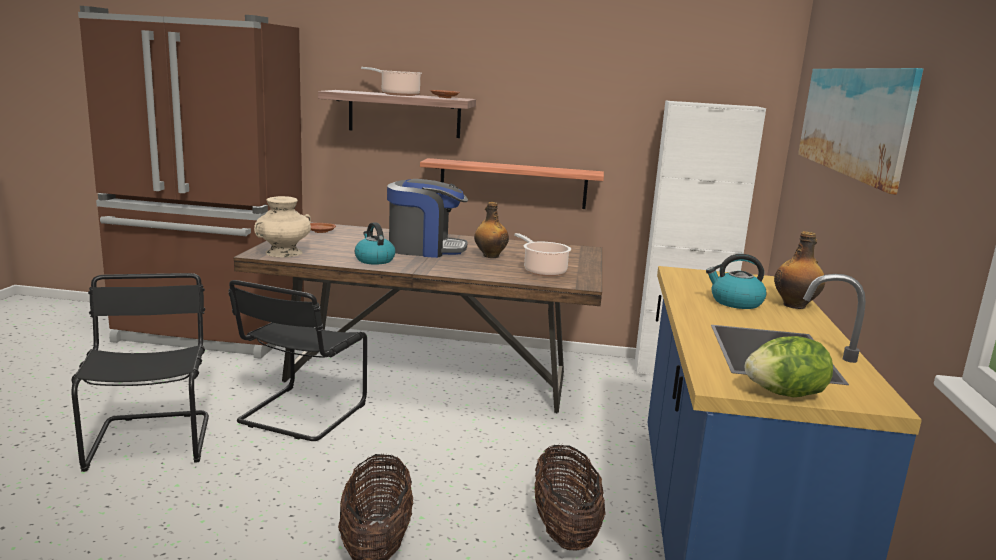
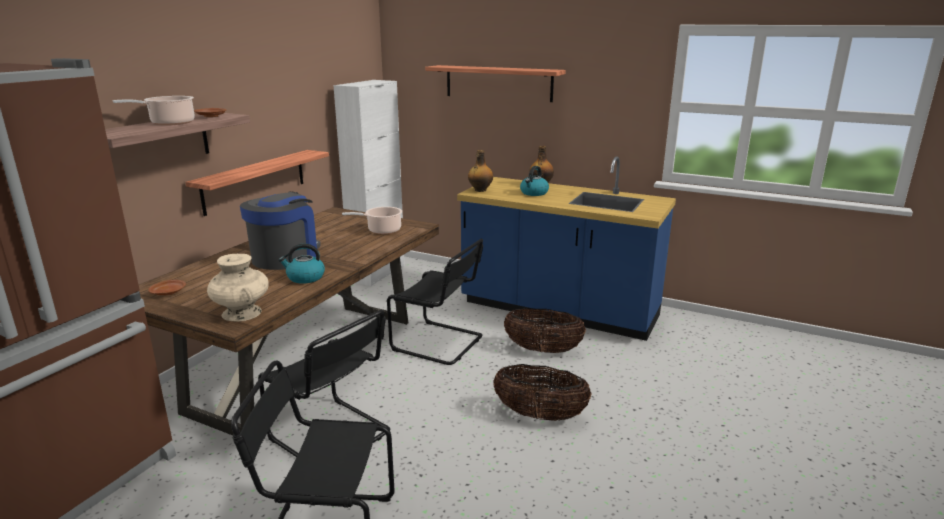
camera: 70 degrees left, 5 degrees up
(490, 256) = (328, 239): bottle -> bottle (480, 190)
(523, 443) = (441, 343): none -> black chair
(784, 394) = (656, 209): lettuce -> none
(855, 121) = (498, 83): picture -> shelf

